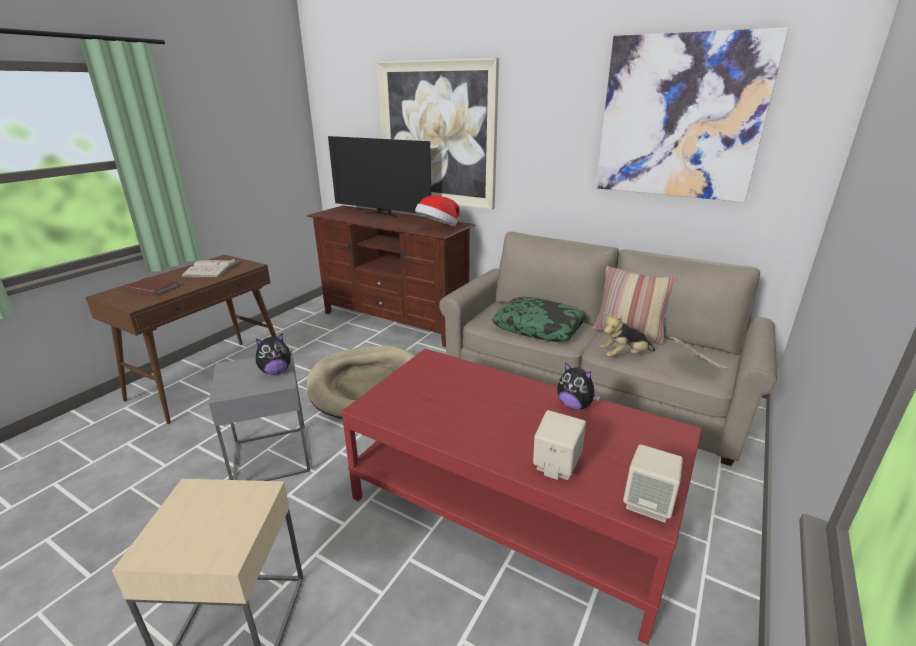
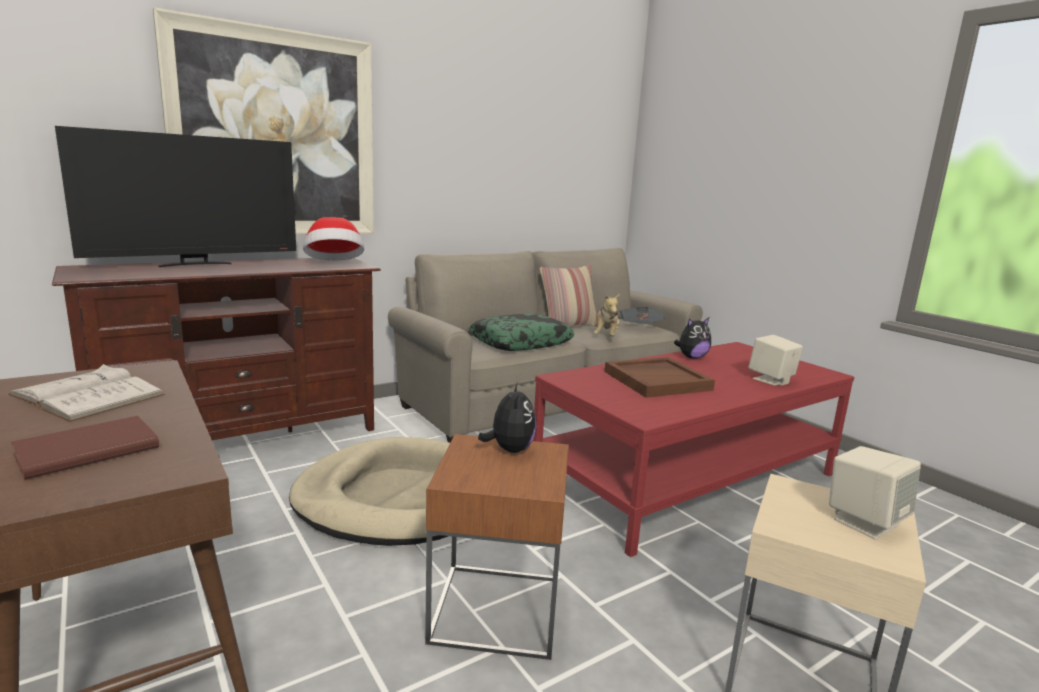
camera: 65 degrees left, 10 degrees down
(271, 456) = (496, 609): grey side table -> brown side table
(470, 398) = (657, 380): none -> brown tray
(648, 504) = (817, 371): beige speaker -> beige speaker (864, 522)
(680, 118) = (543, 129): picture -> none

